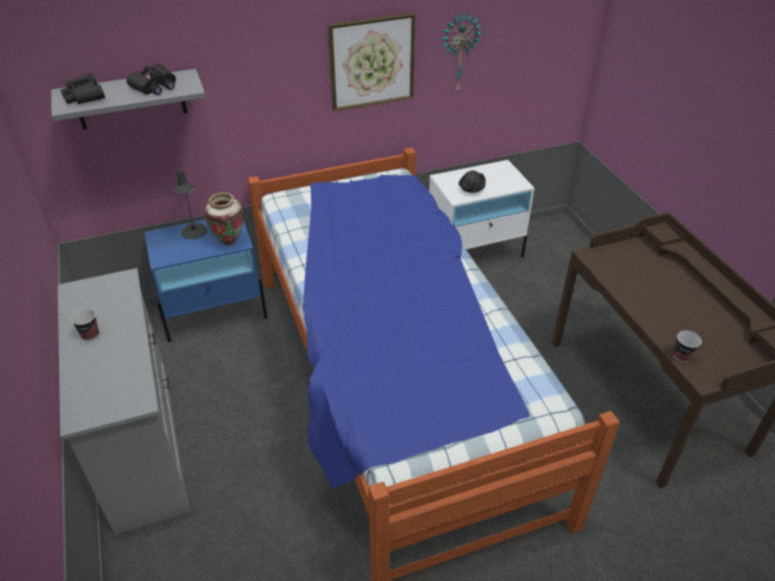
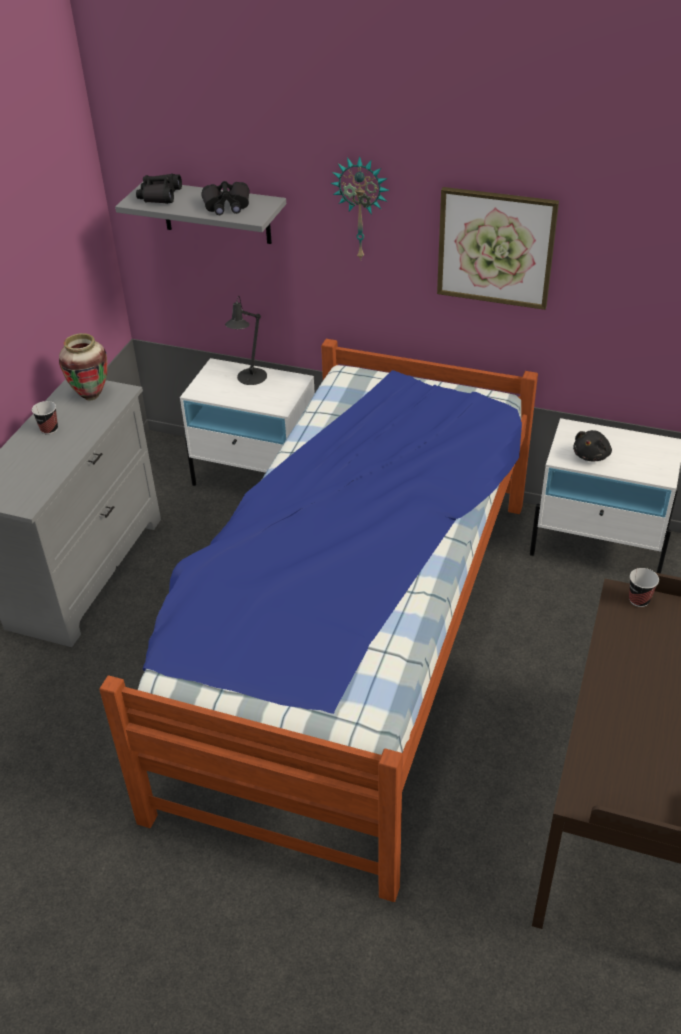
camera: 40 degrees right, 0 degrees up
(215, 313) = (257, 478): blue nightstand -> white nightstand
(229, 241) = (272, 401): vase -> vase (91, 396)
(459, 52) = (621, 269): wall clock -> wall clock (361, 208)
(682, 356) = (586, 761): cup -> cup (639, 600)

